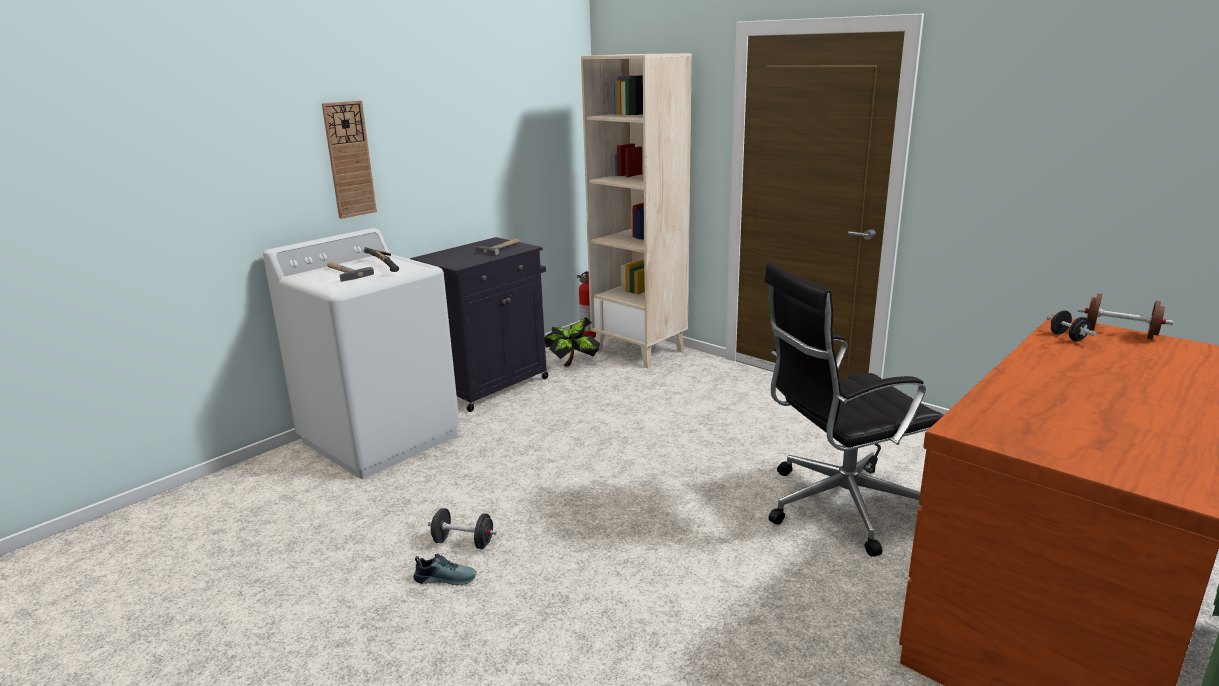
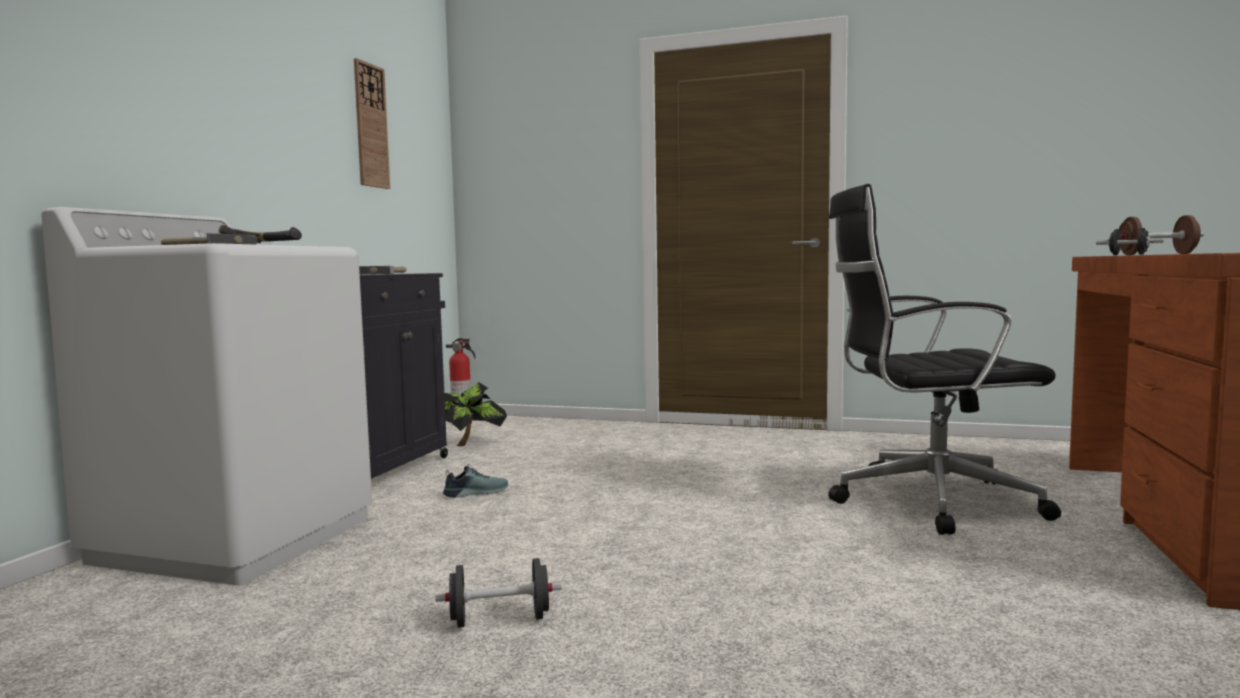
camera: 25 degrees left, 15 degrees down
(349, 159) = (183, 113): wall clock -> wall clock (371, 126)
(446, 577) = (516, 666): shoe -> shoe (475, 492)
(640, 351) = (541, 427): beige bookcase -> none
(838, 506) = (927, 500): black office chair -> black office chair turned 45 degrees clockwise

